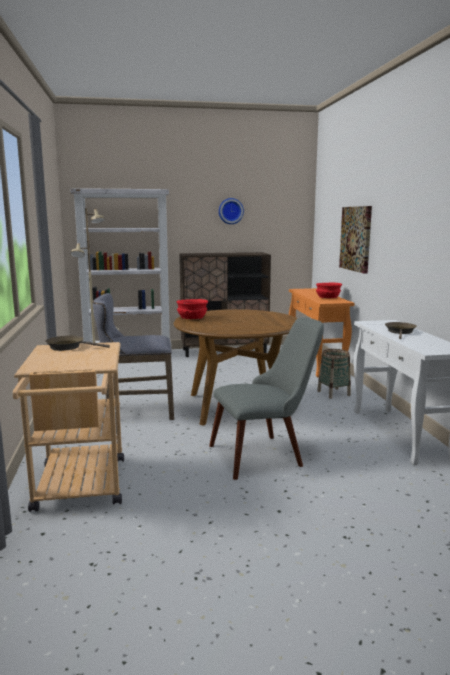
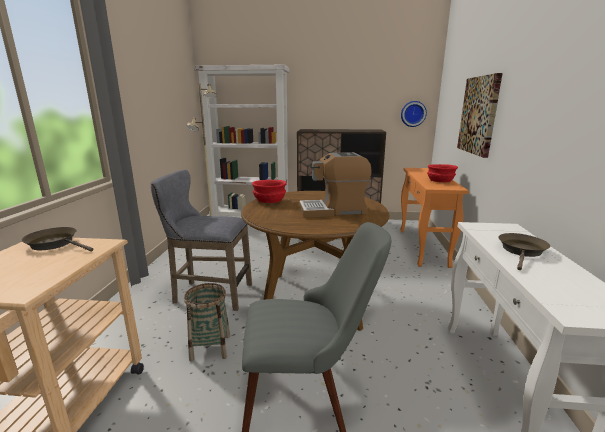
camera: 15 degrees right, 5 degrees up
(230, 211) = (351, 87): wall clock -> wall clock (413, 114)
(254, 321) = (333, 210): none -> coffee machine
(333, 393) = (430, 293): basket -> basket (210, 347)

